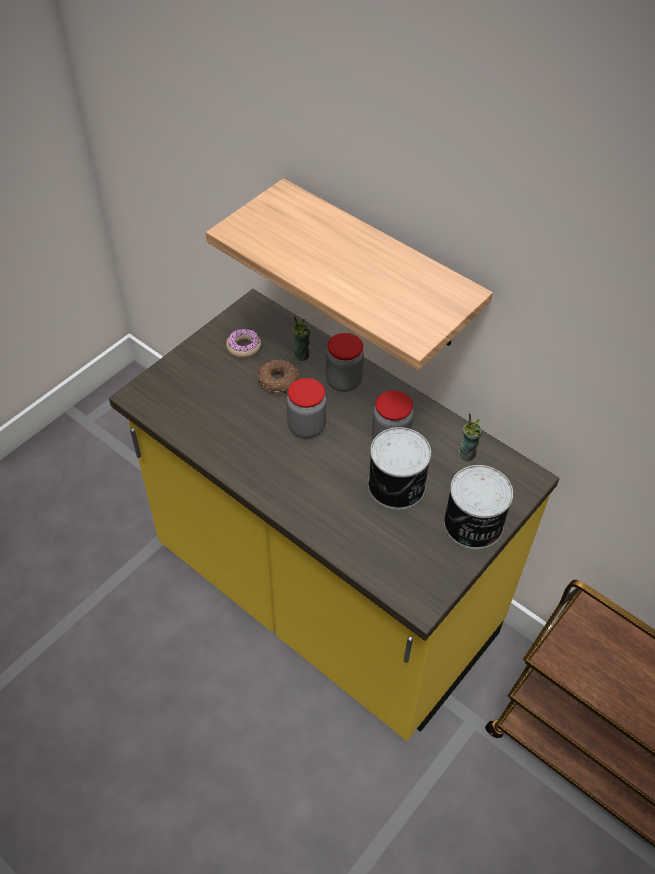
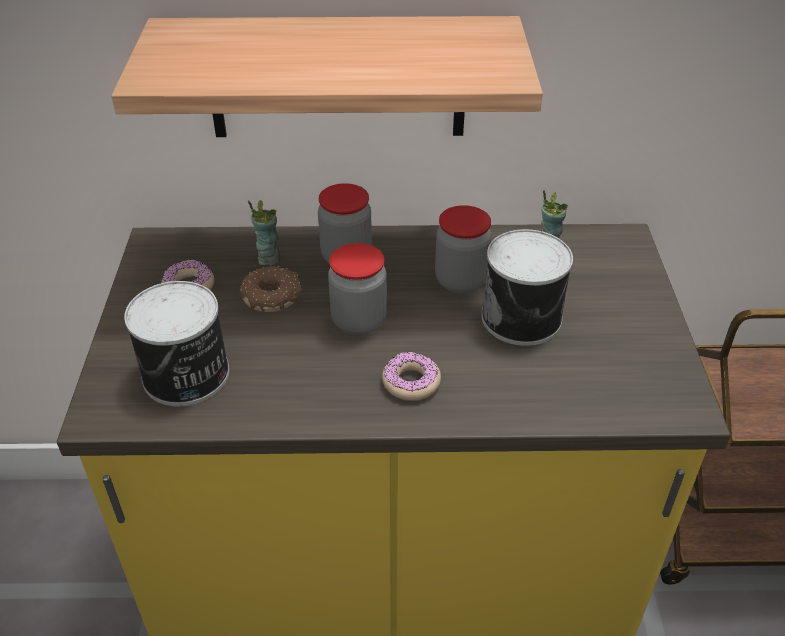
camera: 40 degrees left, 10 degrees down
(293, 481) = (411, 382): none -> donut
(473, 525) = (635, 307): can -> can (187, 376)

